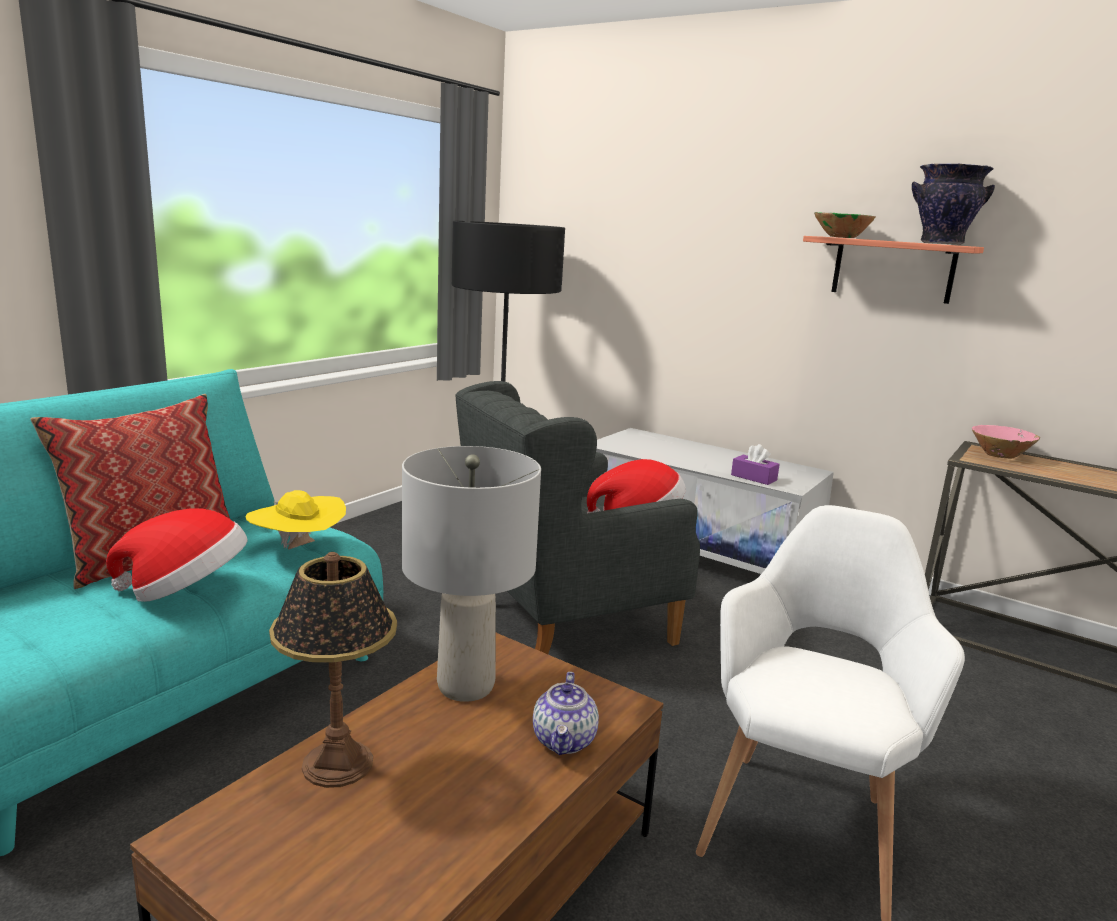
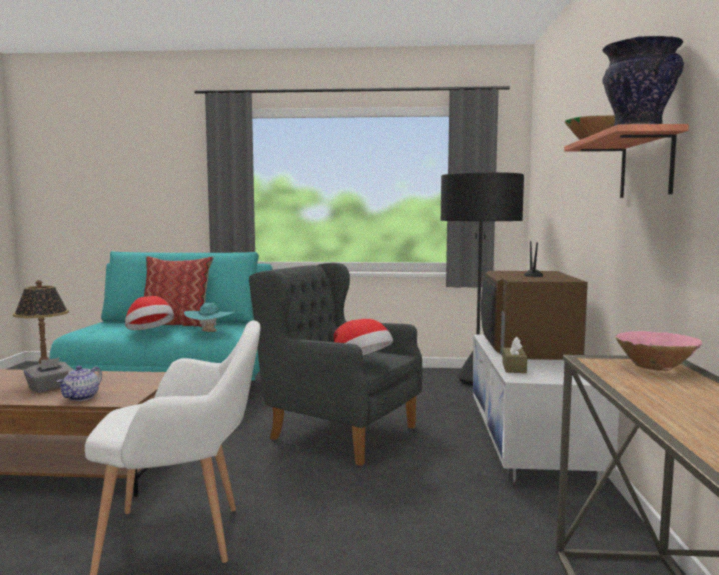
camera: 60 degrees right, 10 degrees down
(298, 549) = (209, 333): yellow hat -> turquoise hat
(454, 766) = (50, 388): none -> grey tissue box
(466, 685) = (119, 378): grey table lamp -> none
(565, 741) = (81, 397): teapot -> teapot turned 45 degrees counterclockwise
(675, 448) = (528, 347): none -> television
(753, 477) = (514, 368): purple tissue box -> brown tissue box

